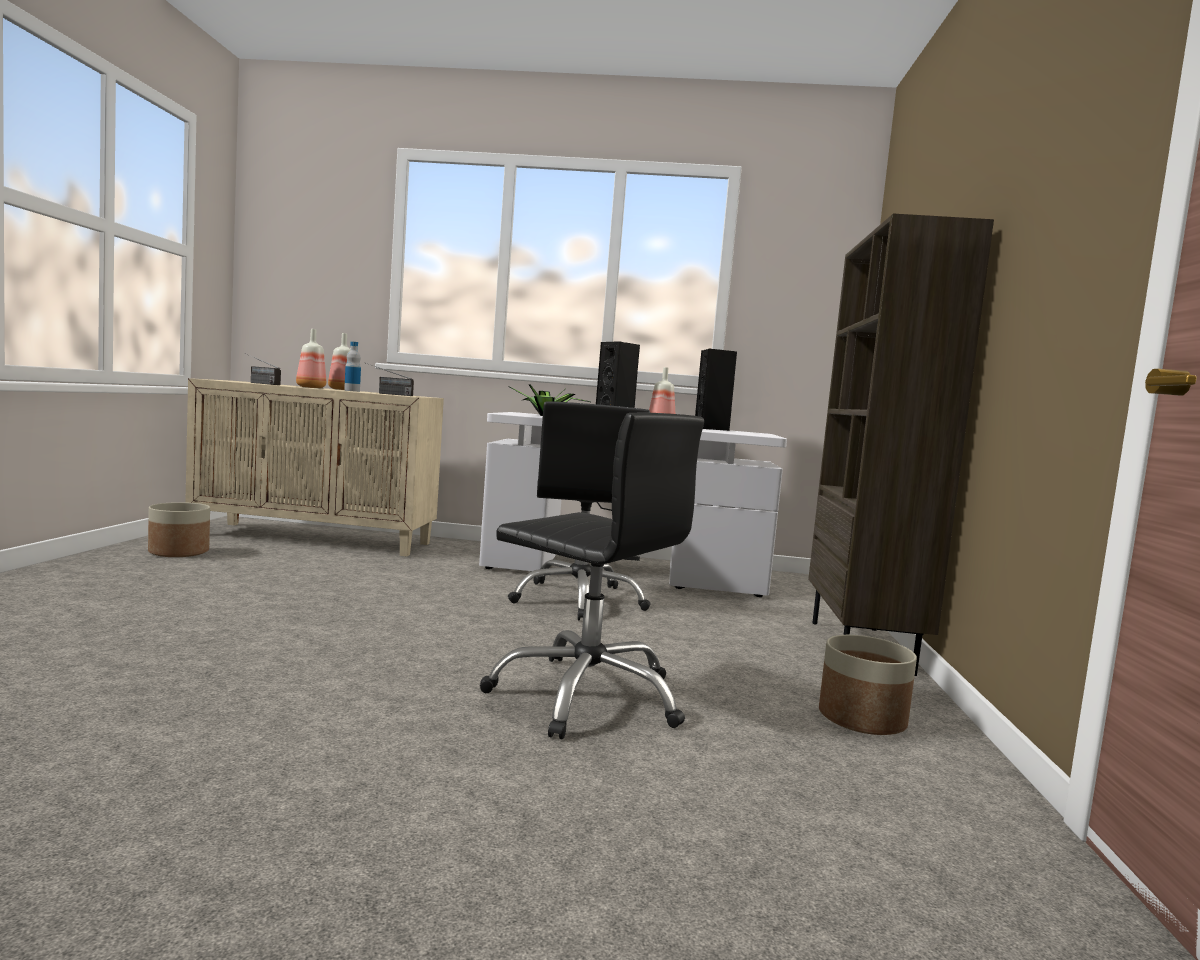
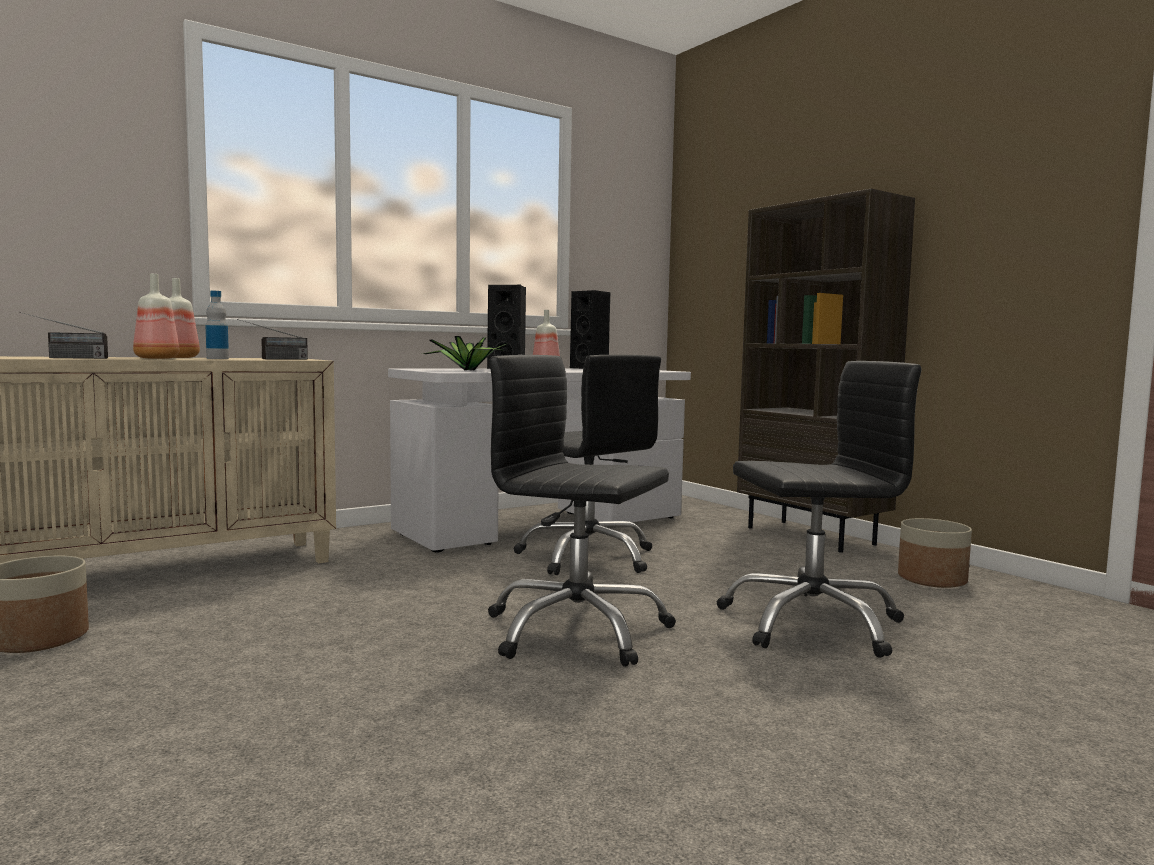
camera: 40 degrees left, 0 degrees up
(403, 635) = (576, 631): none -> black office chair

